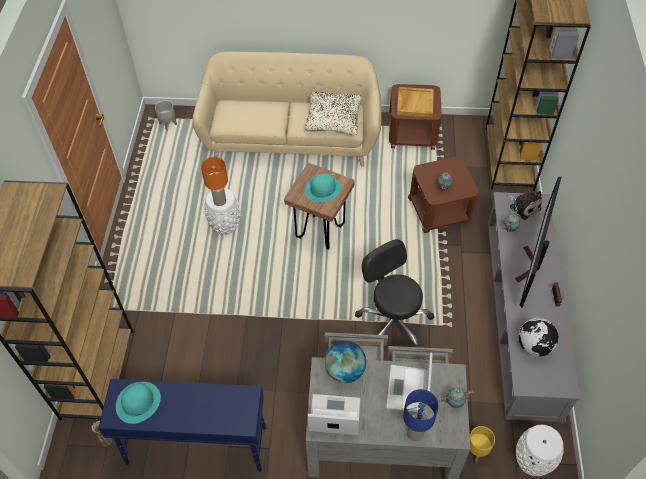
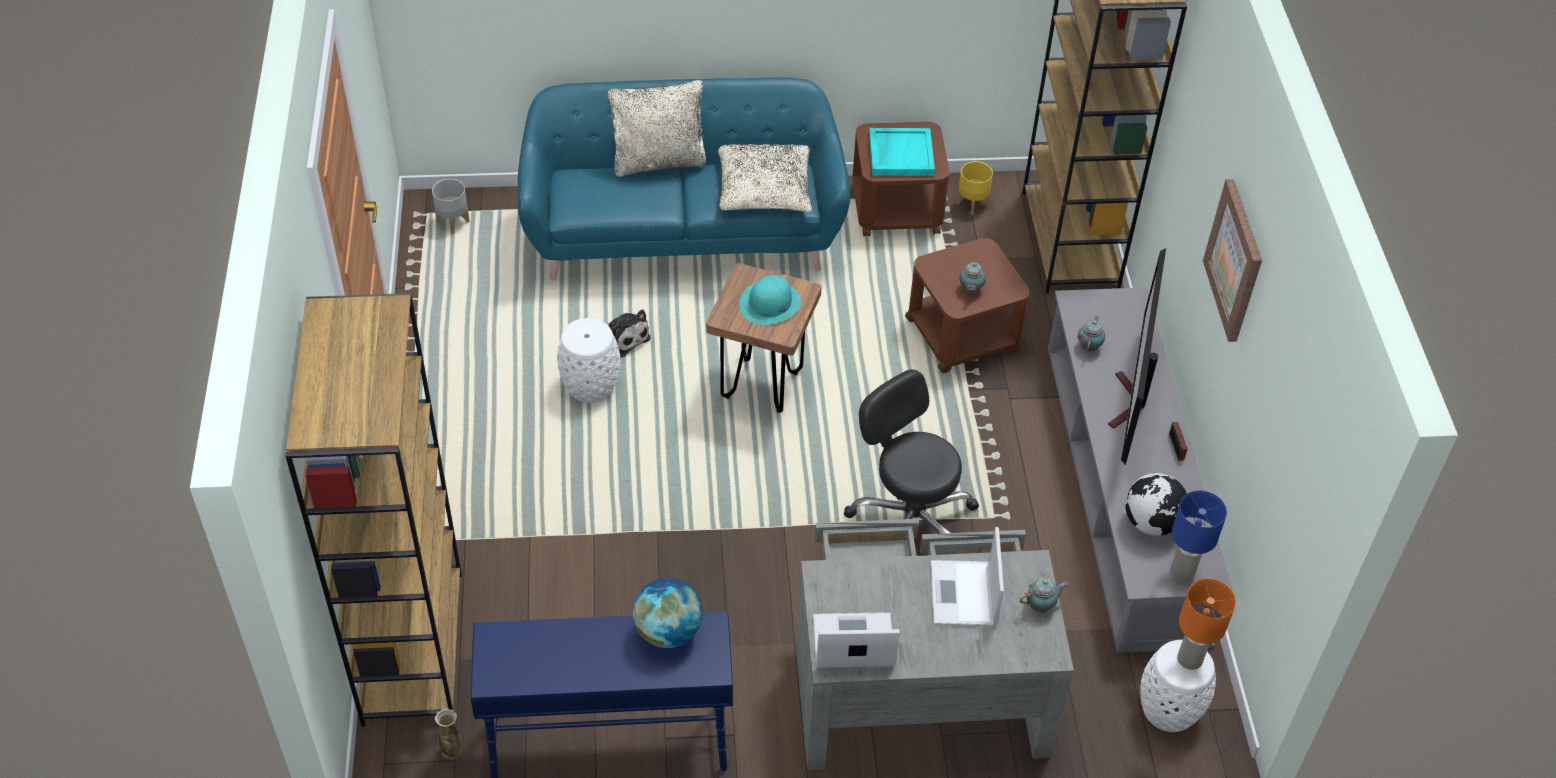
camera: 10 degrees left, 5 degrees down
(138, 402) = (529, 654): turquoise hat -> none
(219, 201) = (587, 341): orange table lamp -> orange table lamp (1189, 660)
(277, 100) = (660, 163): none -> beige pillow
(291, 140) = (683, 234): beige sofa -> turquoise sofa
(345, 371) = (859, 576): globe -> globe (668, 632)
(414, 103) = (900, 154): beige tray -> turquoise tray
(414, 433) = (984, 655): blue table lamp -> blue table lamp (1181, 572)
(477, 450) = (1078, 702): yellow planter -> yellow planter (972, 204)
(523, 206) = (1107, 310): plush toy -> plush toy (623, 337)
(604, 193) = (1235, 260): none -> picture

